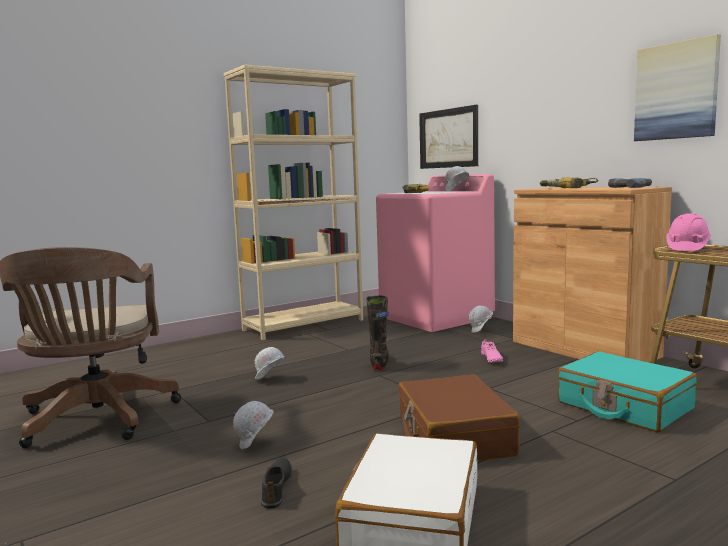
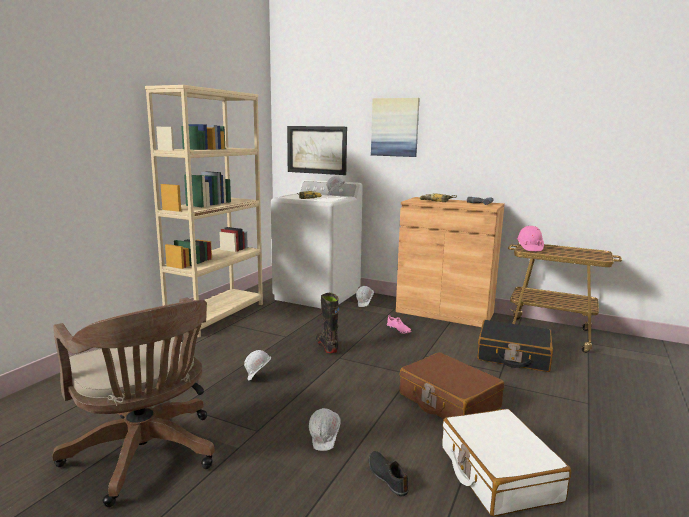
camera: 30 degrees left, 5 degrees up
(436, 317) = (317, 295): pink washing machine -> white washing machine
(623, 406) = (513, 356): turquoise suitcase -> black suitcase
(676, 91) = (509, 140): picture -> picture (395, 127)

